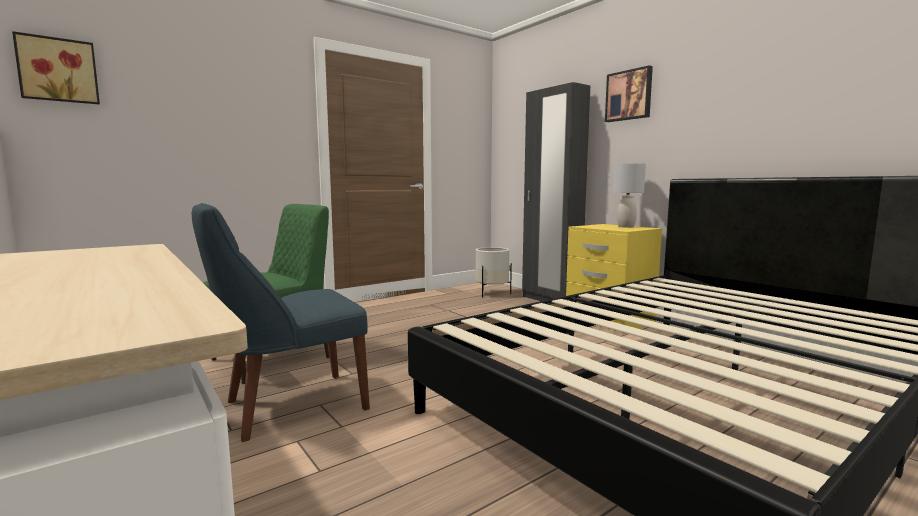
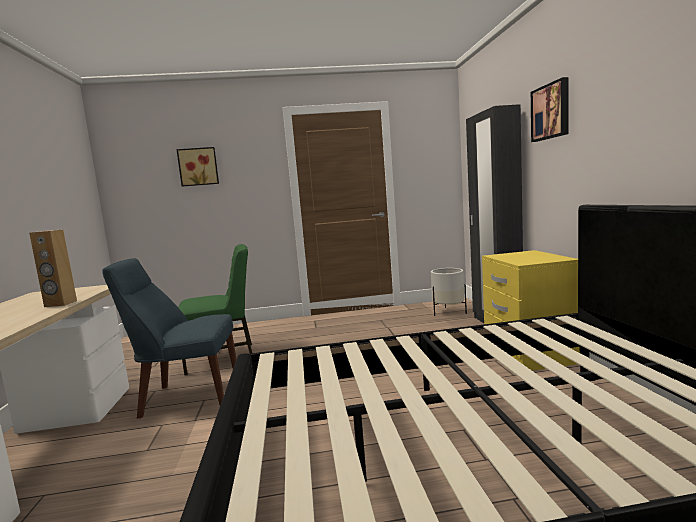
camera: 30 degrees right, 0 degrees up
(58, 70) = (125, 166): picture -> picture (198, 167)
(145, 261) = (60, 304): none -> brown speaker
(626, 226) = (543, 256): grey table lamp -> none

